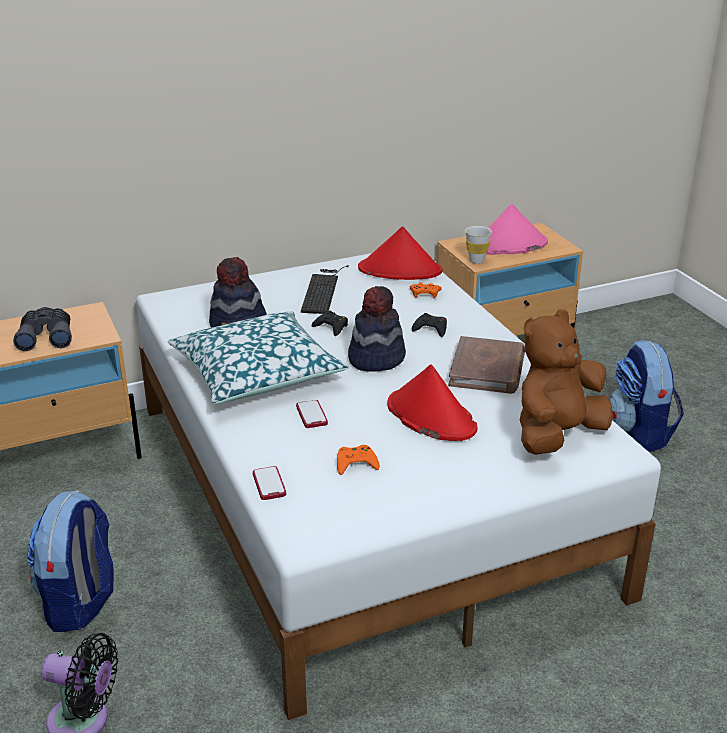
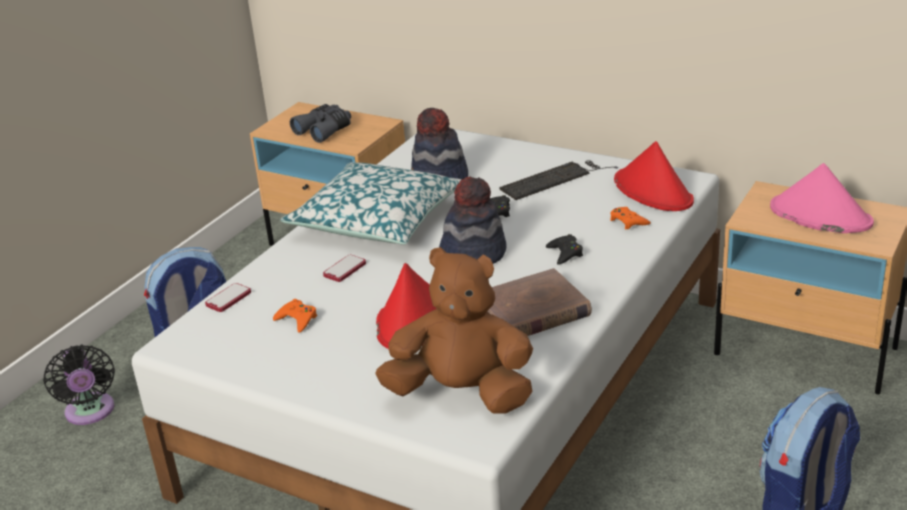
camera: 55 degrees right, 0 degrees up
(476, 261) = (750, 215): white cup -> none

